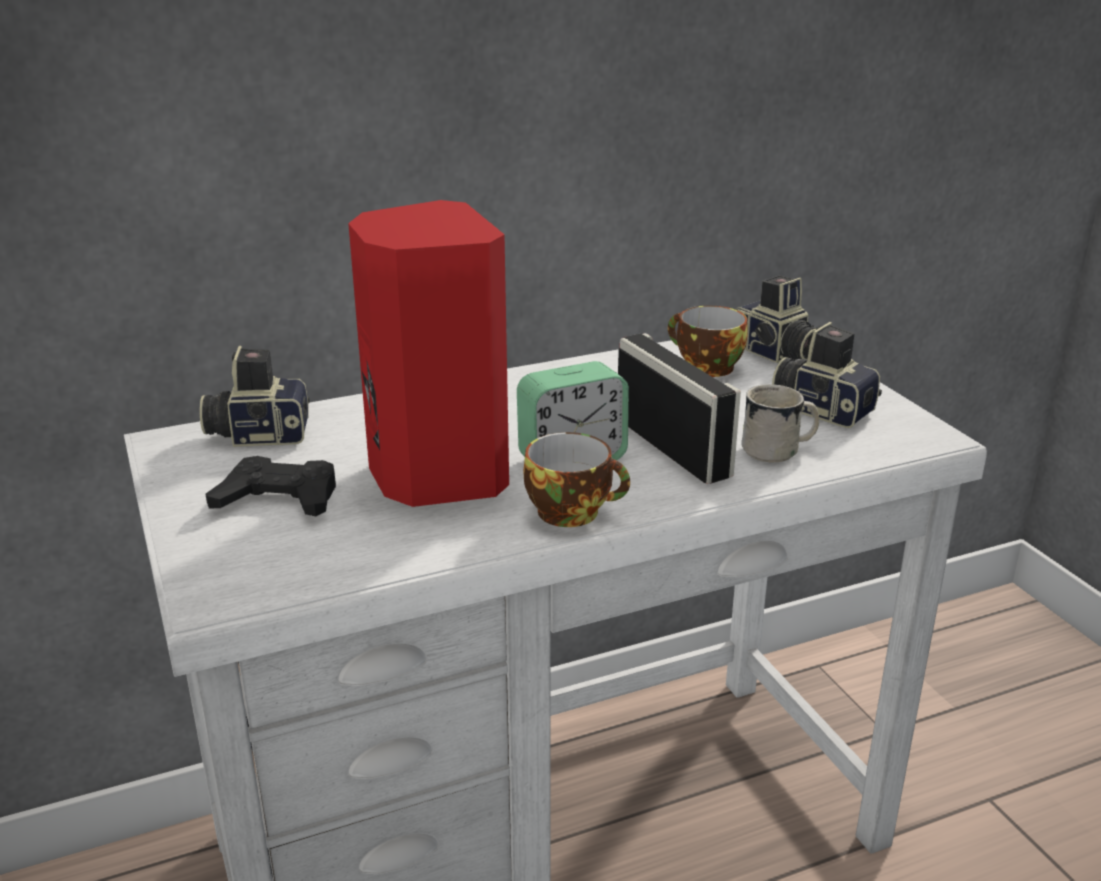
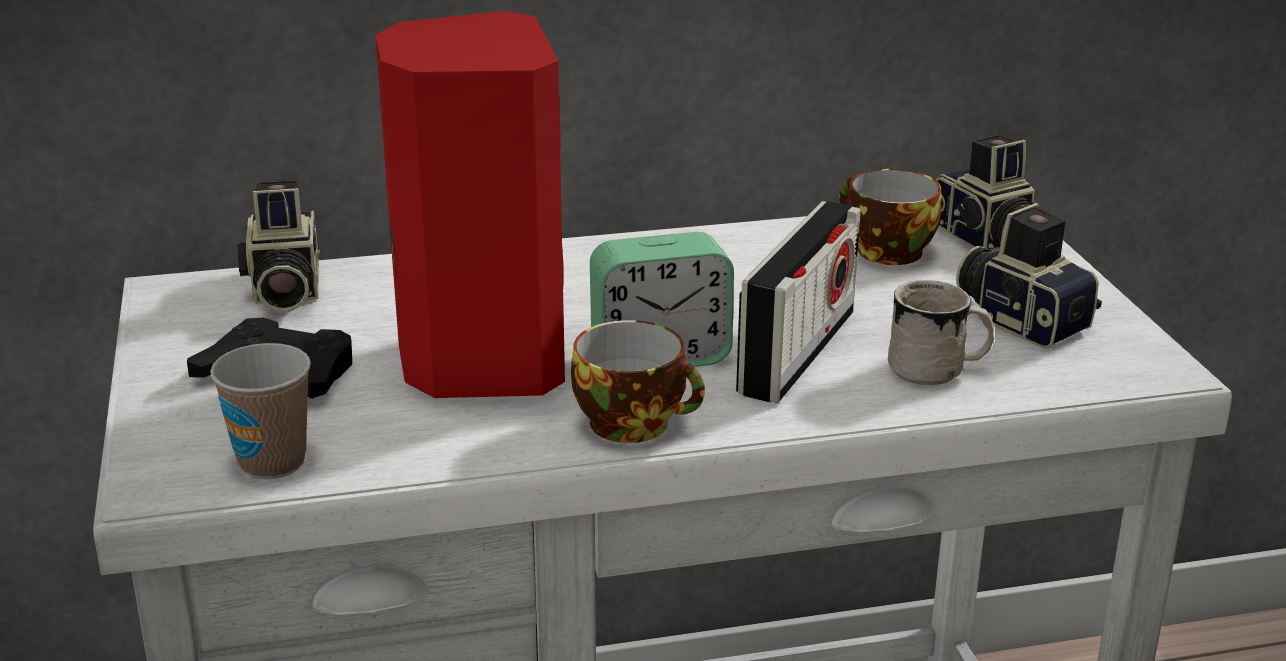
camera: 10 degrees right, 0 degrees up
(259, 434) = (283, 291): camera -> camera turned 105 degrees counterclockwise
(298, 570) = (272, 462): none -> cup
(672, 447) = (797, 352): radio -> radio turned 45 degrees clockwise

